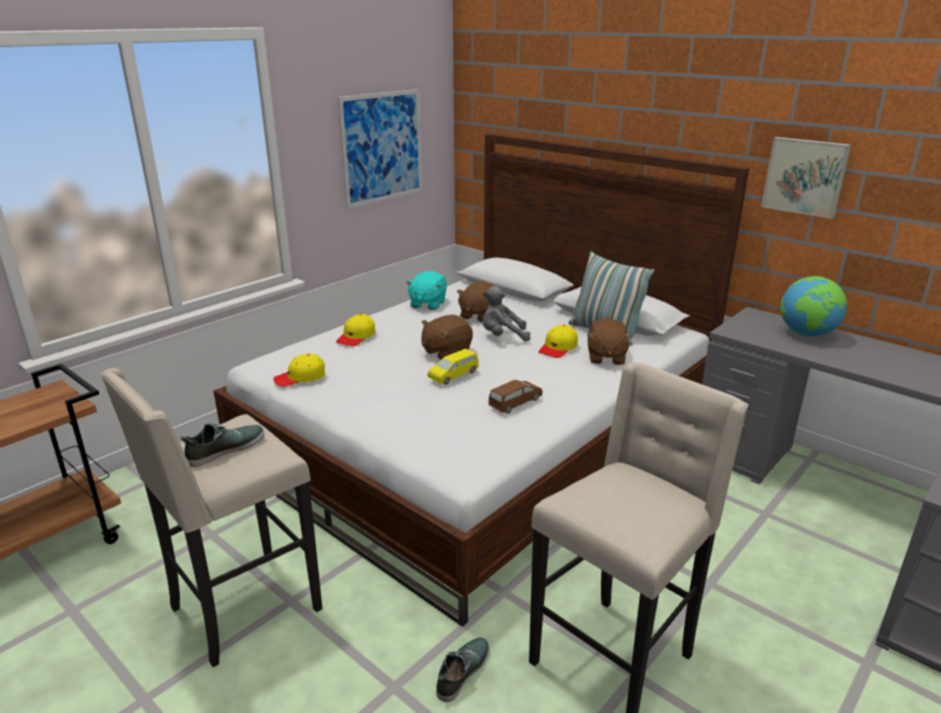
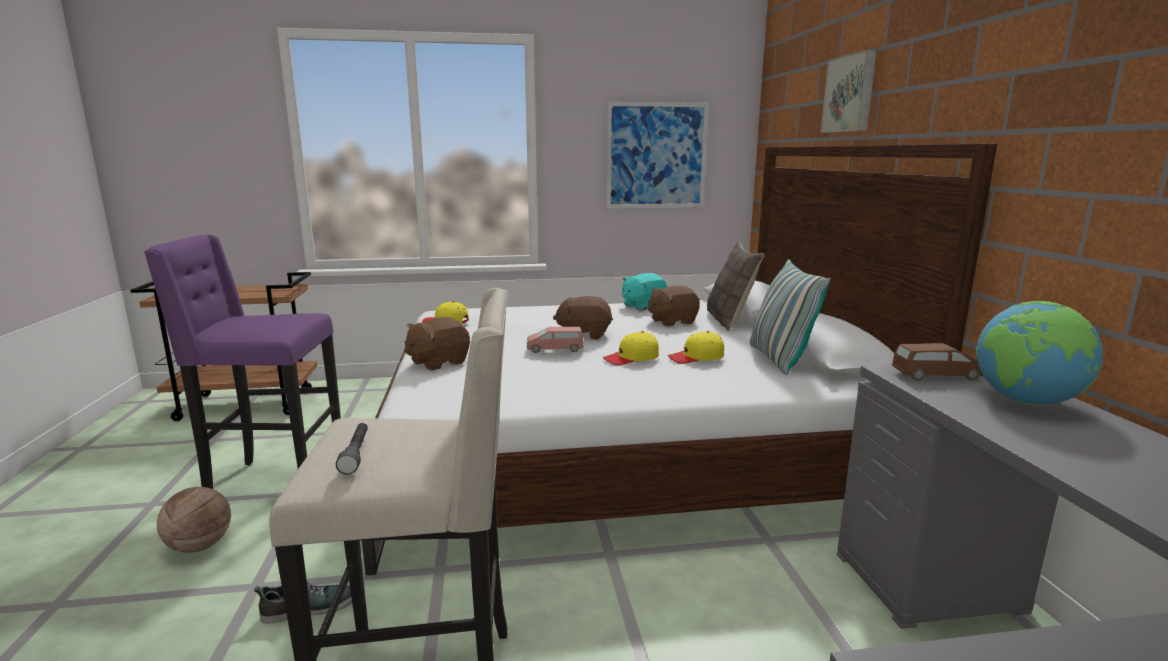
camera: 40 degrees right, 10 degrees down
(225, 449) = (261, 322): shoe -> none
(242, 610) = (274, 483): beige stool -> purple stool
(282, 695) = (199, 546): none -> basketball
(356, 337) = (538, 311): yellow cap -> yellow cap (631, 358)
(453, 375) = (555, 349): yellow toy car -> pink toy car
(502, 336) = (661, 338): grey plush toy -> none
(515, 302) = (730, 320): none -> pillow
(515, 403) = (561, 380): brown toy car -> brown toy car (936, 375)
(605, 357) = (734, 376): brown plush toy -> brown plush toy (438, 362)
(632, 518) = (356, 454): none -> grey flashlight
(805, 176) = (1077, 146): picture -> picture (850, 94)

